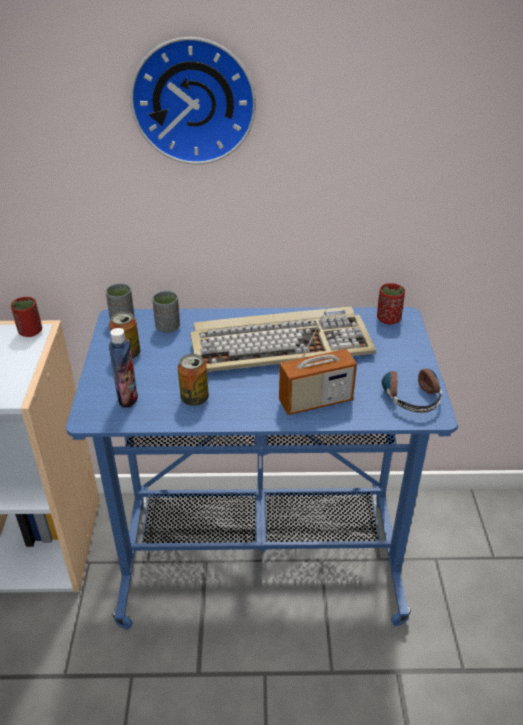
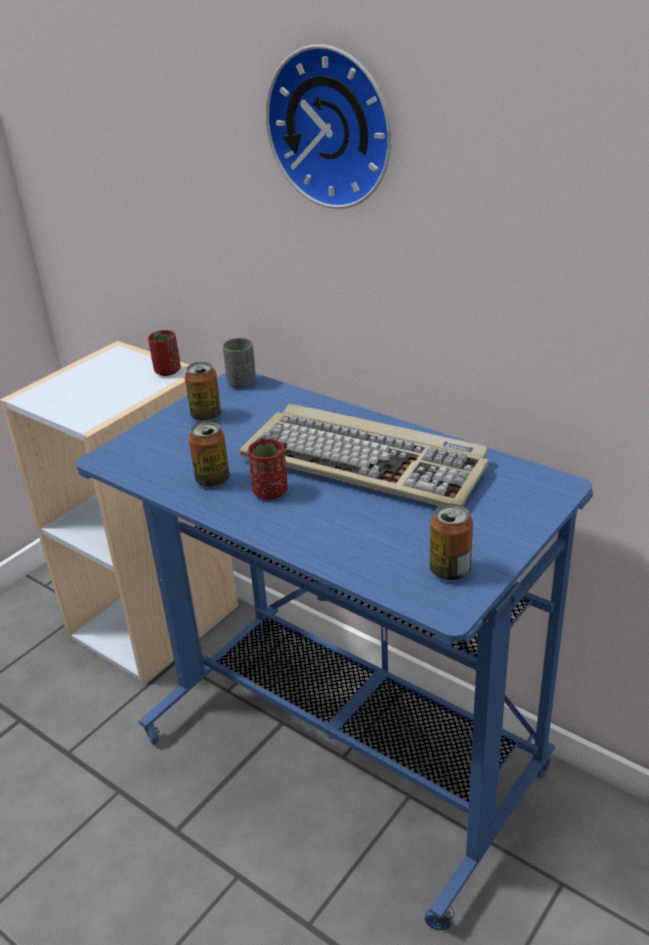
camera: 40 degrees right, 5 degrees down
(127, 398) = (156, 455): bottle -> none
(168, 327) = (274, 404): grey cup -> none
(315, 401) = (328, 533): radio -> none
(388, 319) = (534, 481): red cup -> red cup (270, 491)
(409, 392) = (450, 570): headphones -> can

